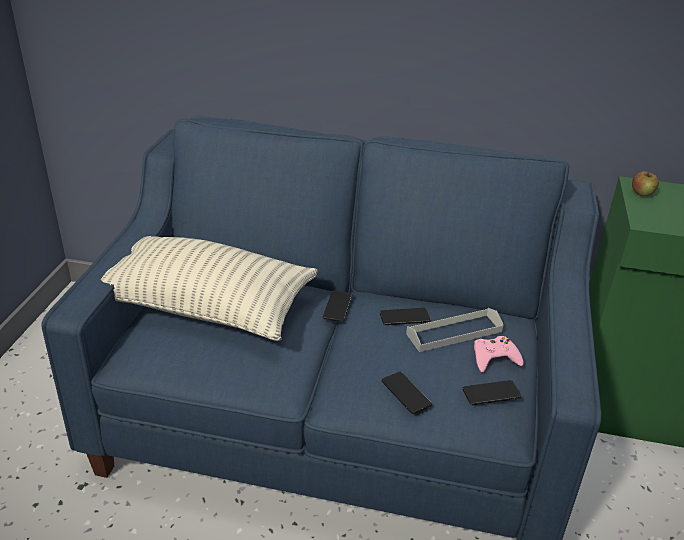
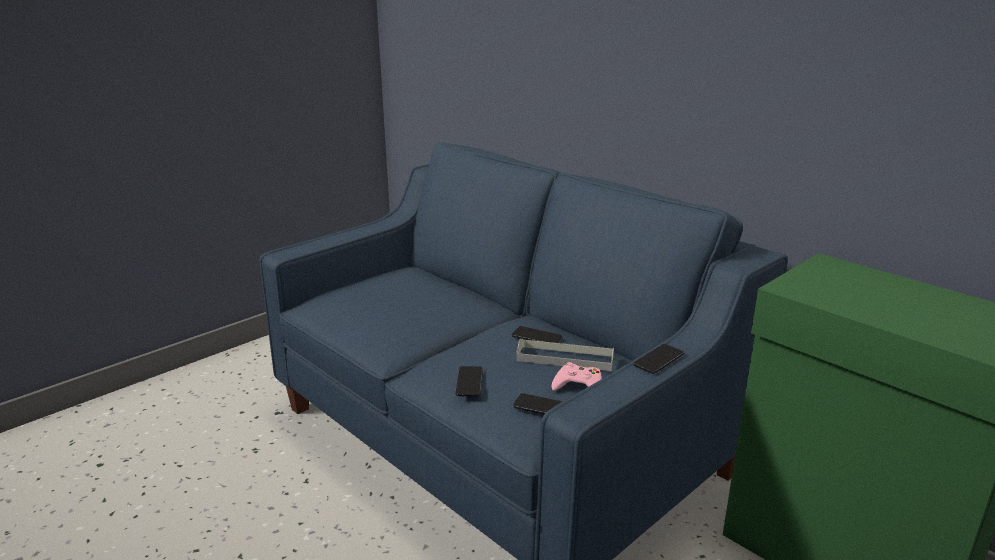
camera: 35 degrees right, 10 degrees down
(205, 307) = (393, 289): pillow -> none
(337, 306) = (494, 317): phone -> phone (658, 359)
(642, 193) = (821, 268): apple -> none

